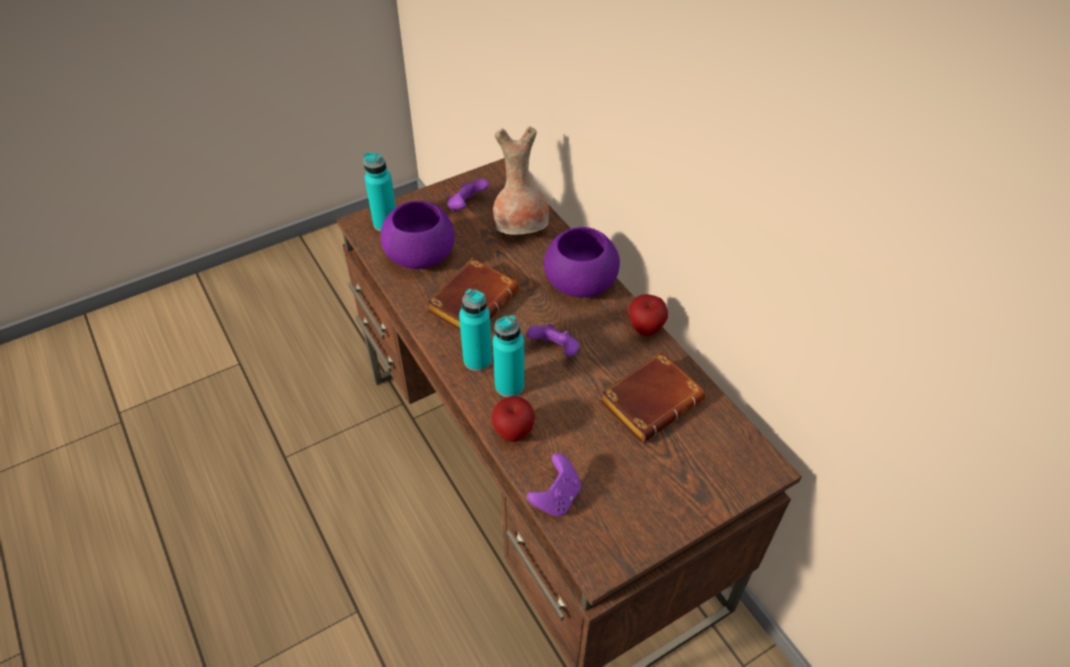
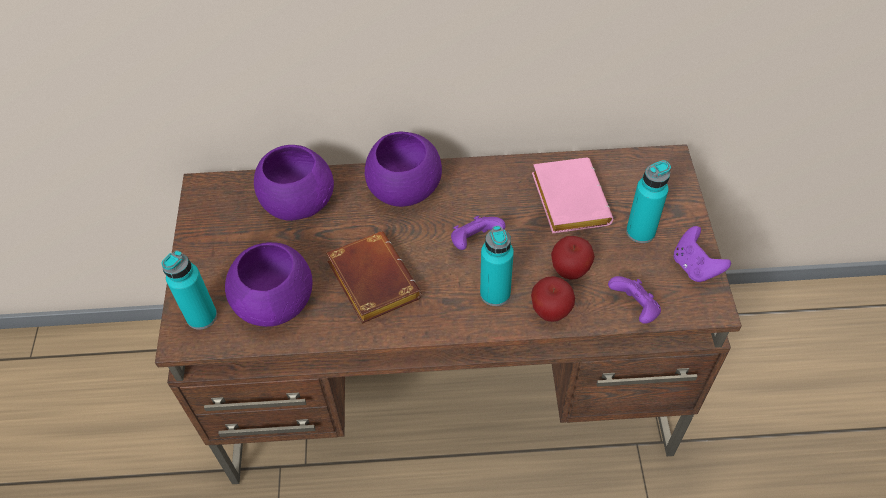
camera: 60 degrees left, 5 degrees up
(466, 206) = (232, 234): purple game controller -> purple game controller (695, 267)
(477, 360) = (449, 306): turquoise bottle -> turquoise bottle (640, 231)
(521, 226) = (297, 201): brown vase -> purple bowl
(645, 329) = (489, 167): apple -> apple (569, 271)
(650, 399) = (567, 199): brown book -> pink book

